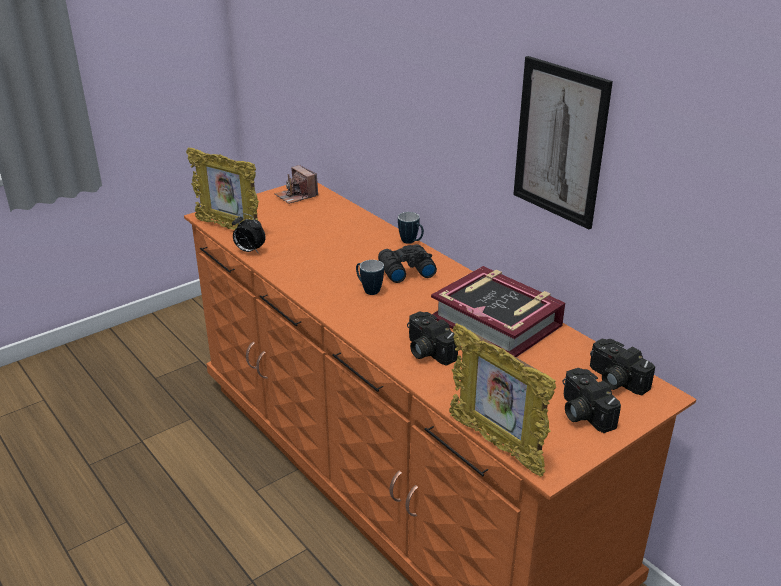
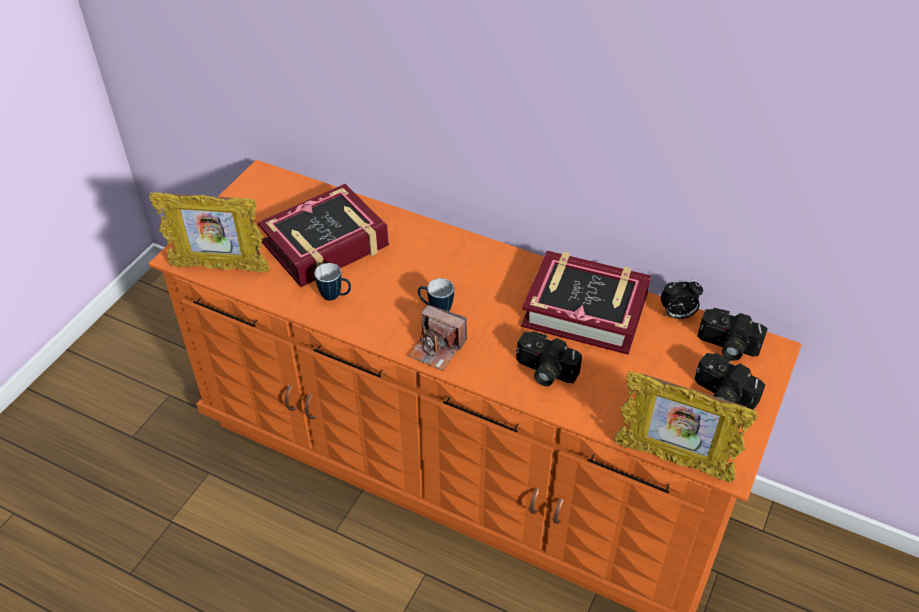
camera: 25 degrees left, 15 degrees up
(249, 251) = (269, 295): alarm clock -> alarm clock (677, 315)
(296, 196) = (262, 193): camera -> camera (437, 348)
(317, 233) = (325, 245): none -> book
(405, 270) = (455, 270): black binoculars -> none
(411, 242) = (435, 227): mug -> mug (335, 296)
(560, 142) = (634, 125): picture -> none

